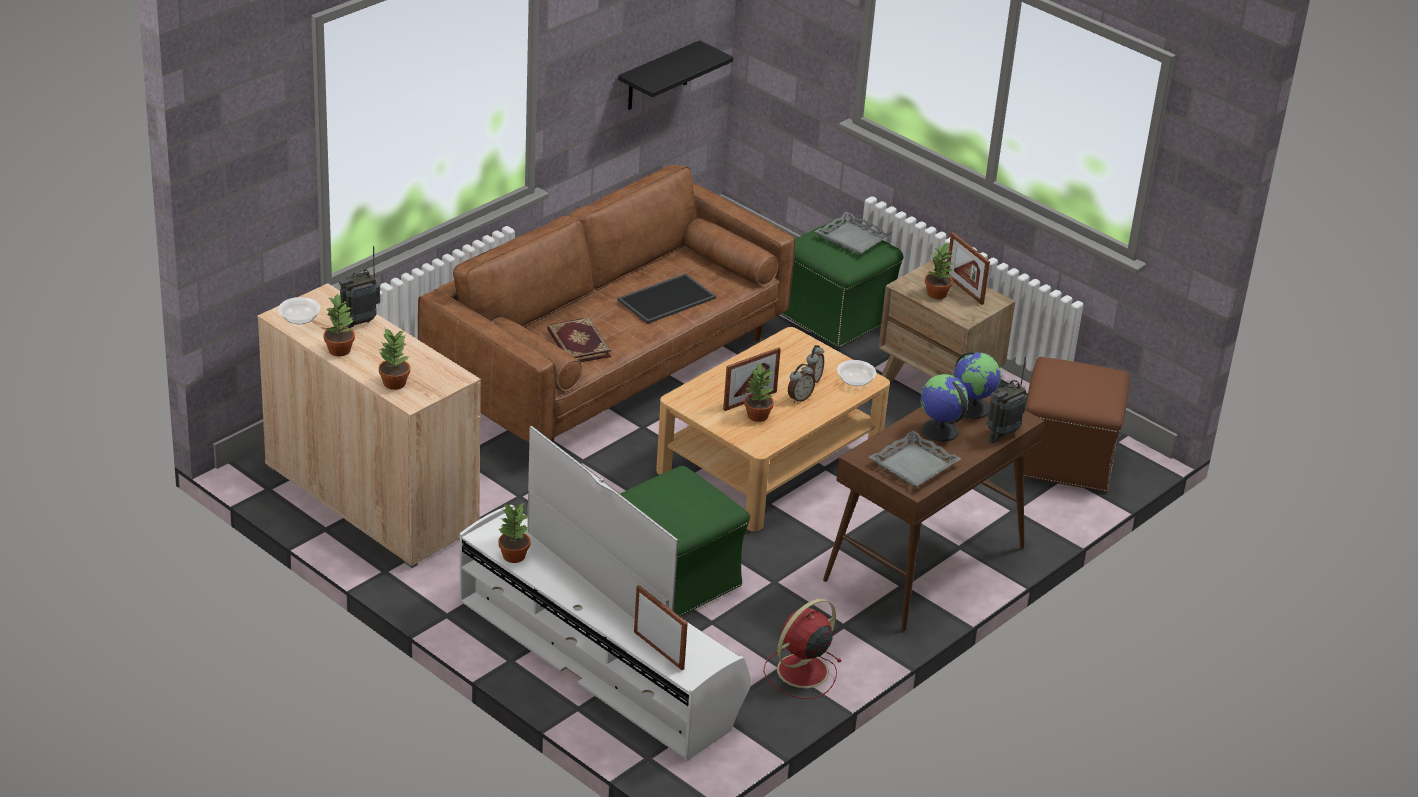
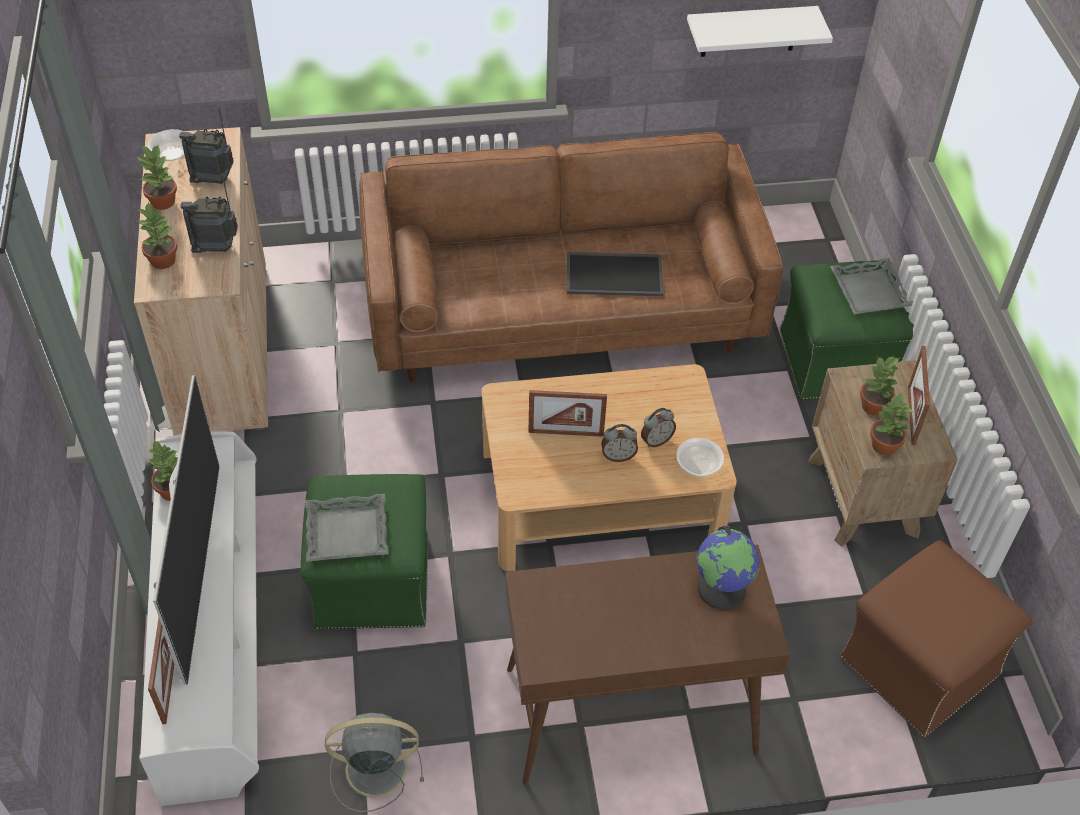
camera: 40 degrees right, 15 degrees up
(577, 344) = (479, 285): book -> none
(658, 77) = (749, 31): black shelf -> white shelf
(757, 416) = (554, 455): potted plant -> potted plant (883, 446)
(801, 672) = (373, 768): red fan -> grey fan
(913, 465) = (572, 630): grey tray -> grey tray (347, 532)
(939, 431) = (650, 600): globe -> none
(1002, 433) = (720, 644): radio -> radio (217, 248)

